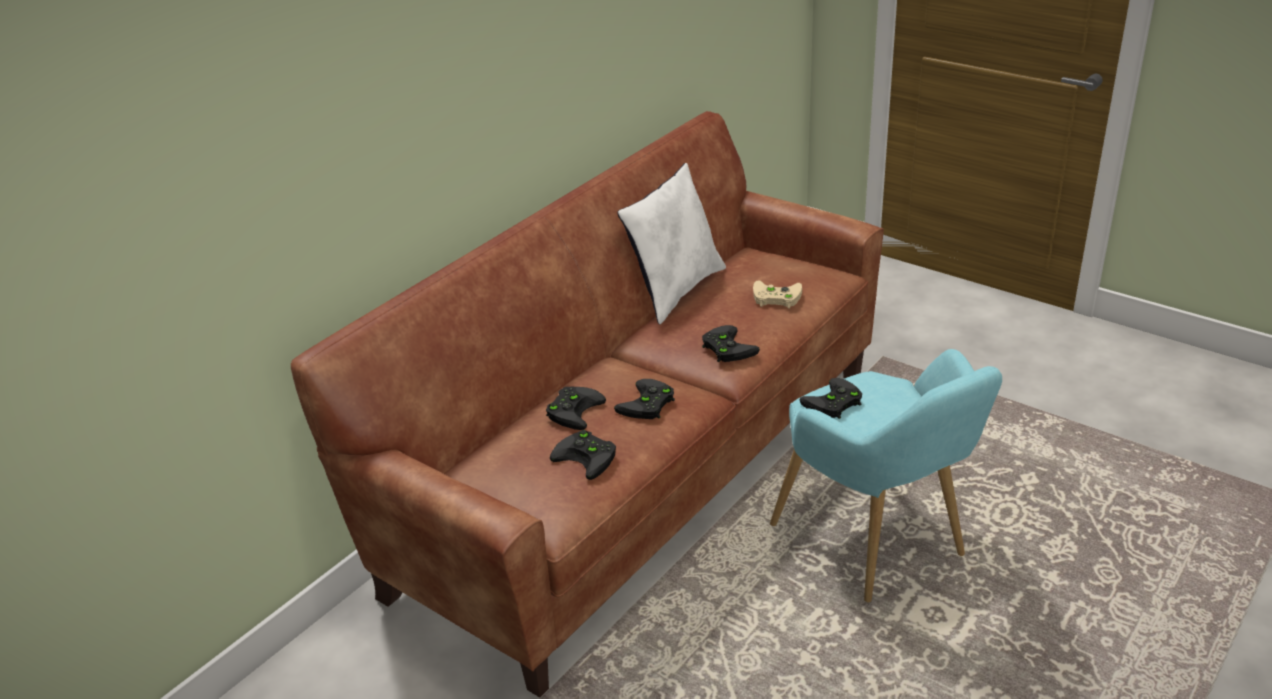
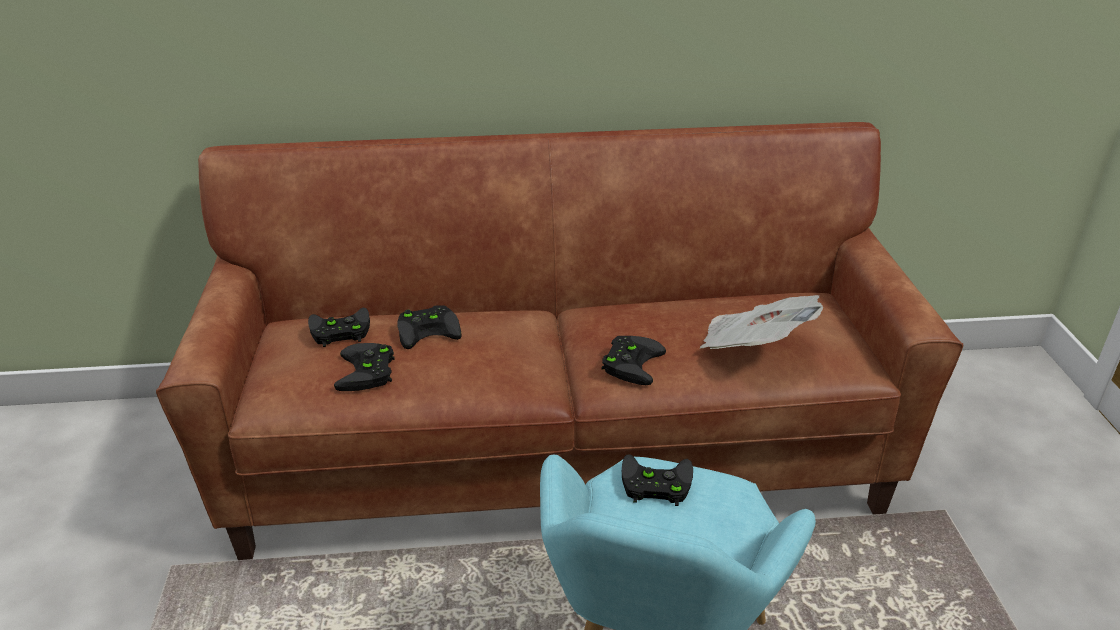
camera: 45 degrees right, 0 degrees up
(647, 405) = (483, 364): black game controller -> black game controller (338, 331)
(676, 290) = (688, 290): white pillow -> none
(775, 297) = (754, 347): beige game controller -> newspaper

